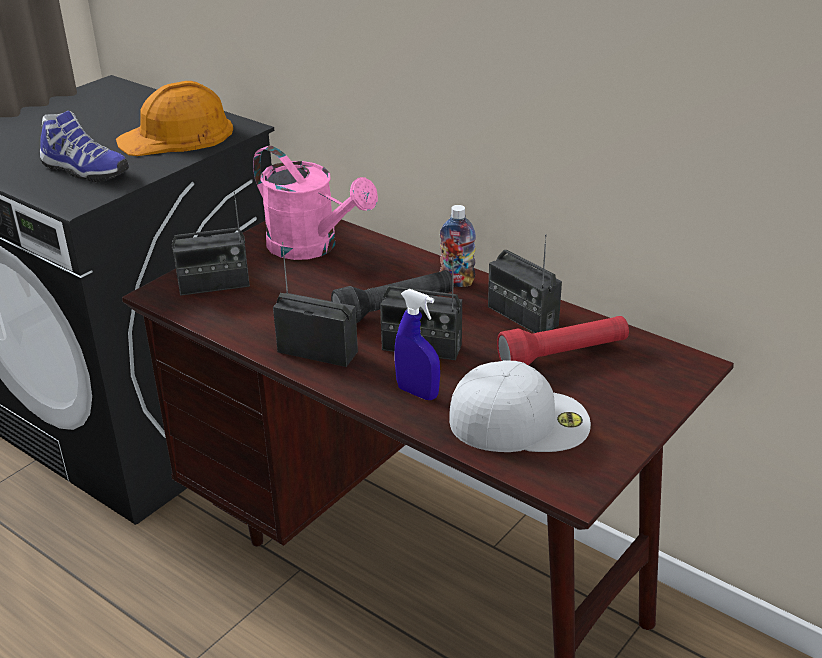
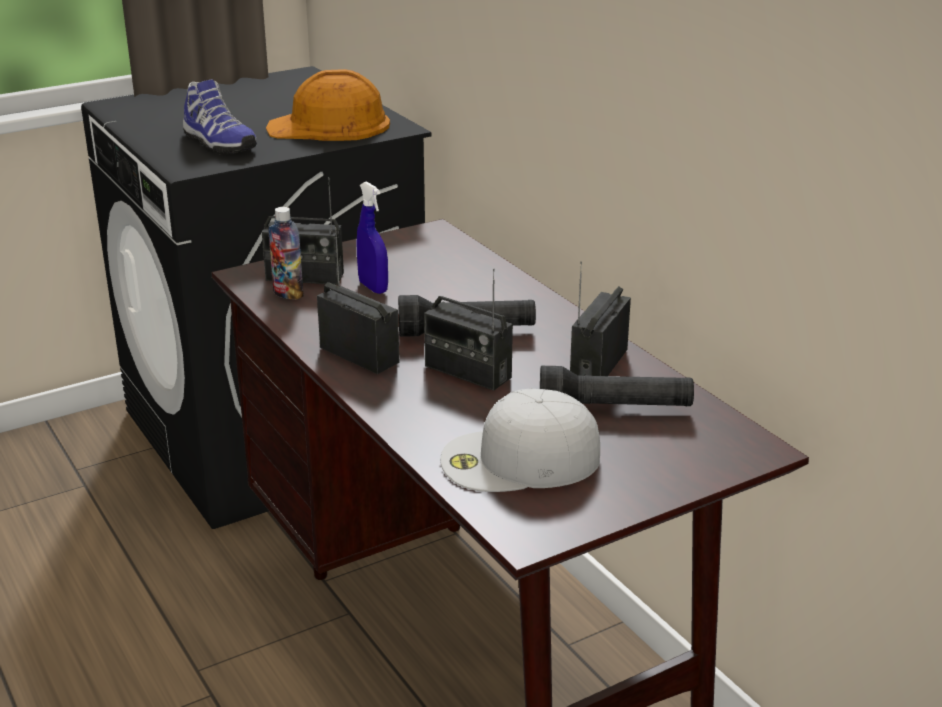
camera: 20 degrees right, 5 degrees down
(312, 247) = (426, 261): pink watering can -> none
(417, 392) = (431, 412): blue spray bottle -> blue spray bottle (373, 287)
(457, 282) = (553, 319): bottle -> bottle (288, 294)
(520, 420) = (519, 460): white cap -> white cap turned 150 degrees clockwise
(522, 316) = (598, 364): radio -> radio turned 45 degrees clockwise
(563, 355) = (614, 409): red flashlight -> black flashlight

